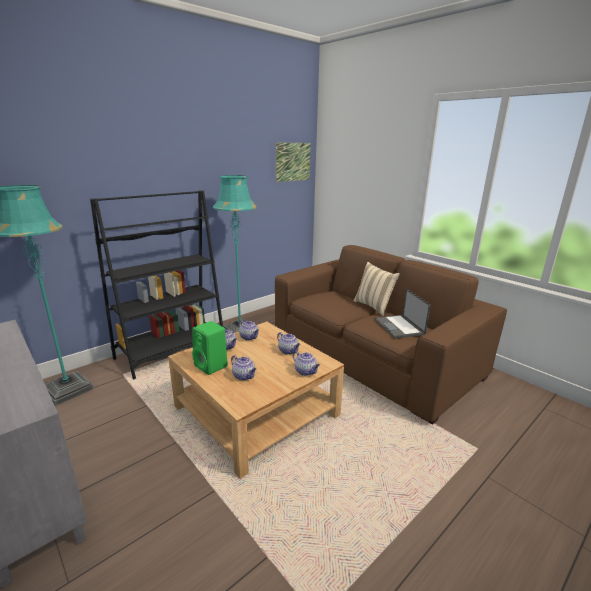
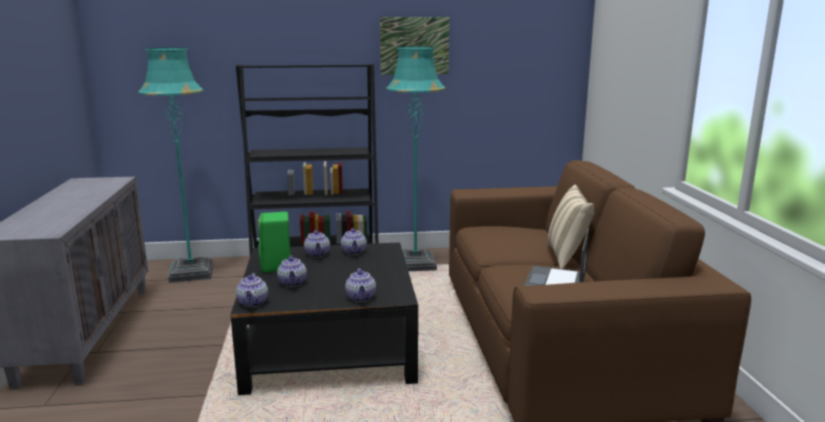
camera: 35 degrees right, 5 degrees down
(256, 411) = (329, 346): beige coffee table -> black coffee table
(289, 351) = (375, 275): teapot -> teapot (253, 303)
(293, 162) = (544, 32): picture -> picture (414, 46)

